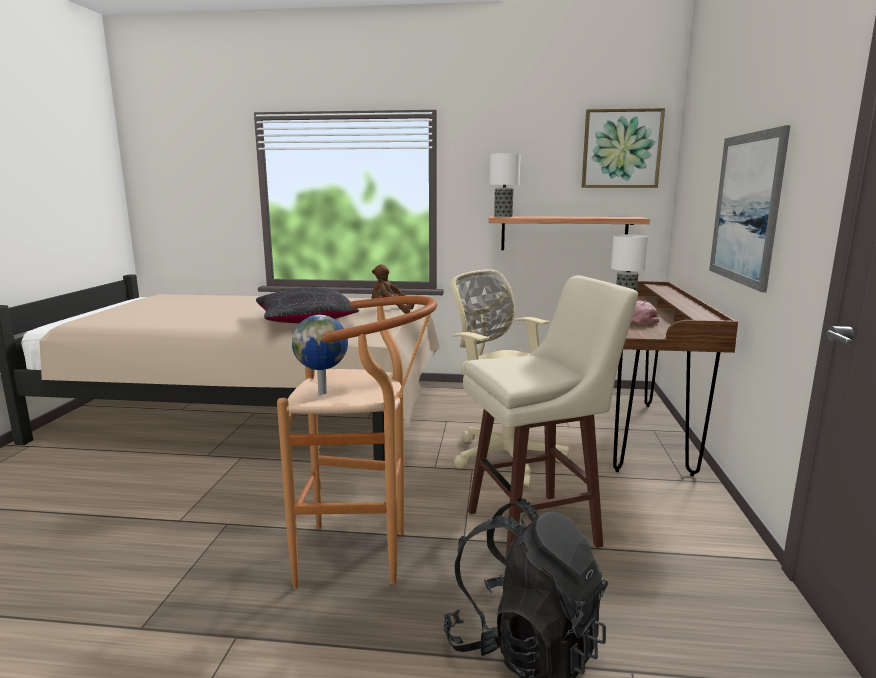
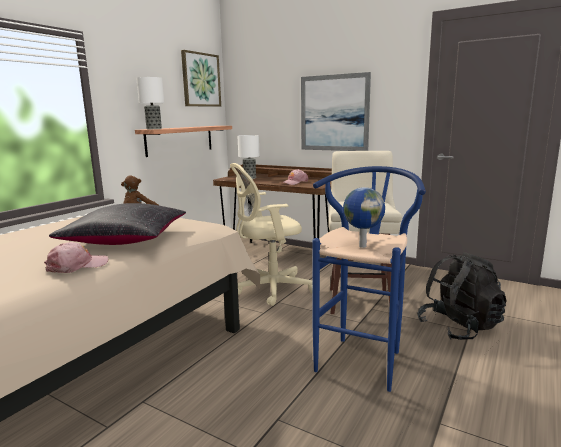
camera: 65 degrees left, 0 degrees up
(231, 325) = (77, 266): none -> pink cap
(365, 556) = (363, 357): brown stool -> blue stool

